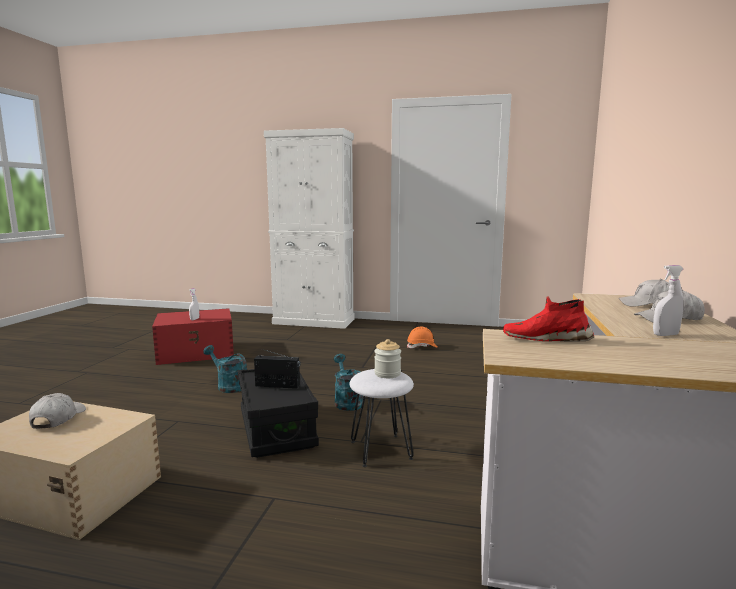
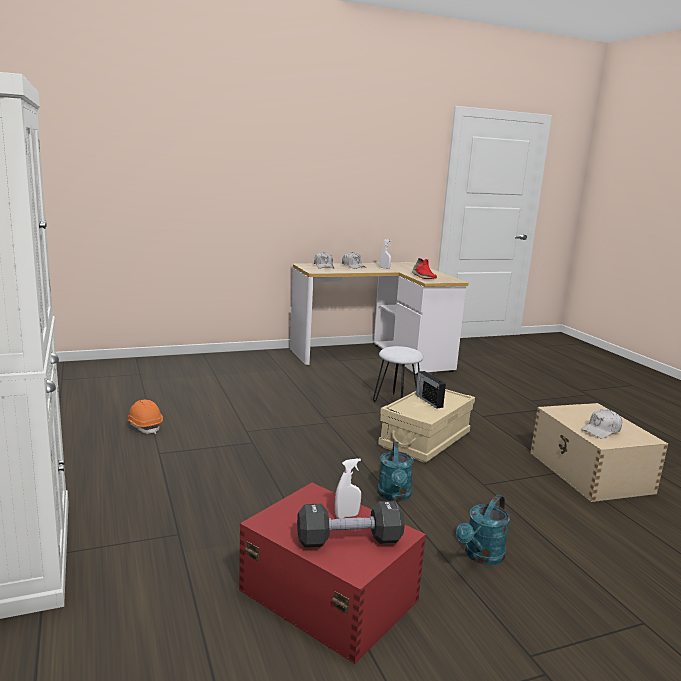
camera: 125 degrees left, 5 degrees up
(181, 316) = (349, 540): none -> black dumbbell
(276, 428) = (425, 440): black storage box -> beige storage box
(347, 401) = (345, 428): turquoise watering can -> turquoise watering can (481, 556)
(387, 374) = (395, 349): jar -> none

